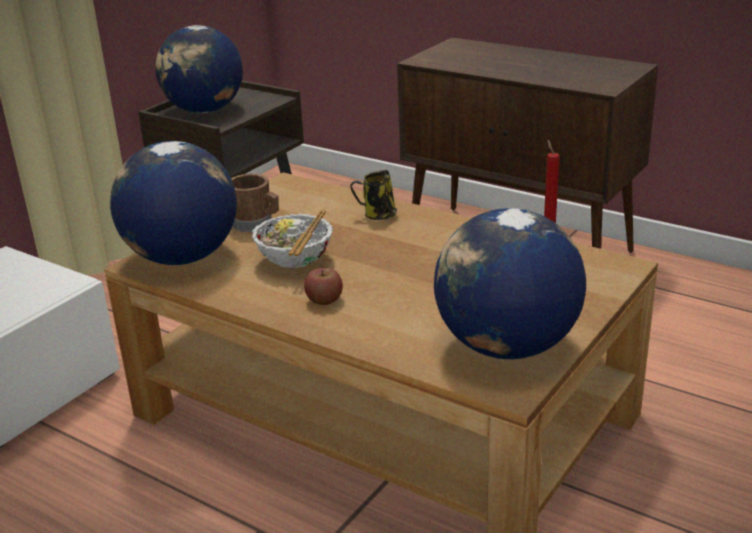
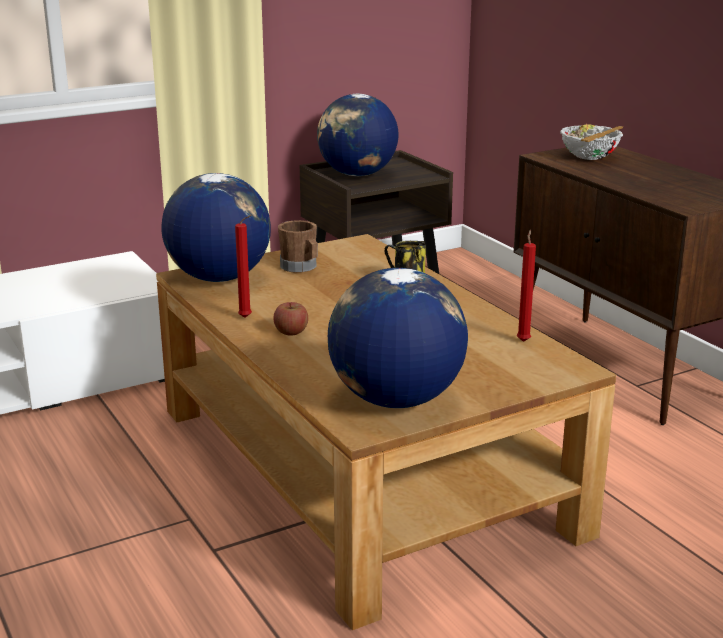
camera: 25 degrees right, 5 degrees down
(262, 296) = (247, 318): none -> red candle
(296, 260) = (301, 299): bowl -> bowl (590, 157)

